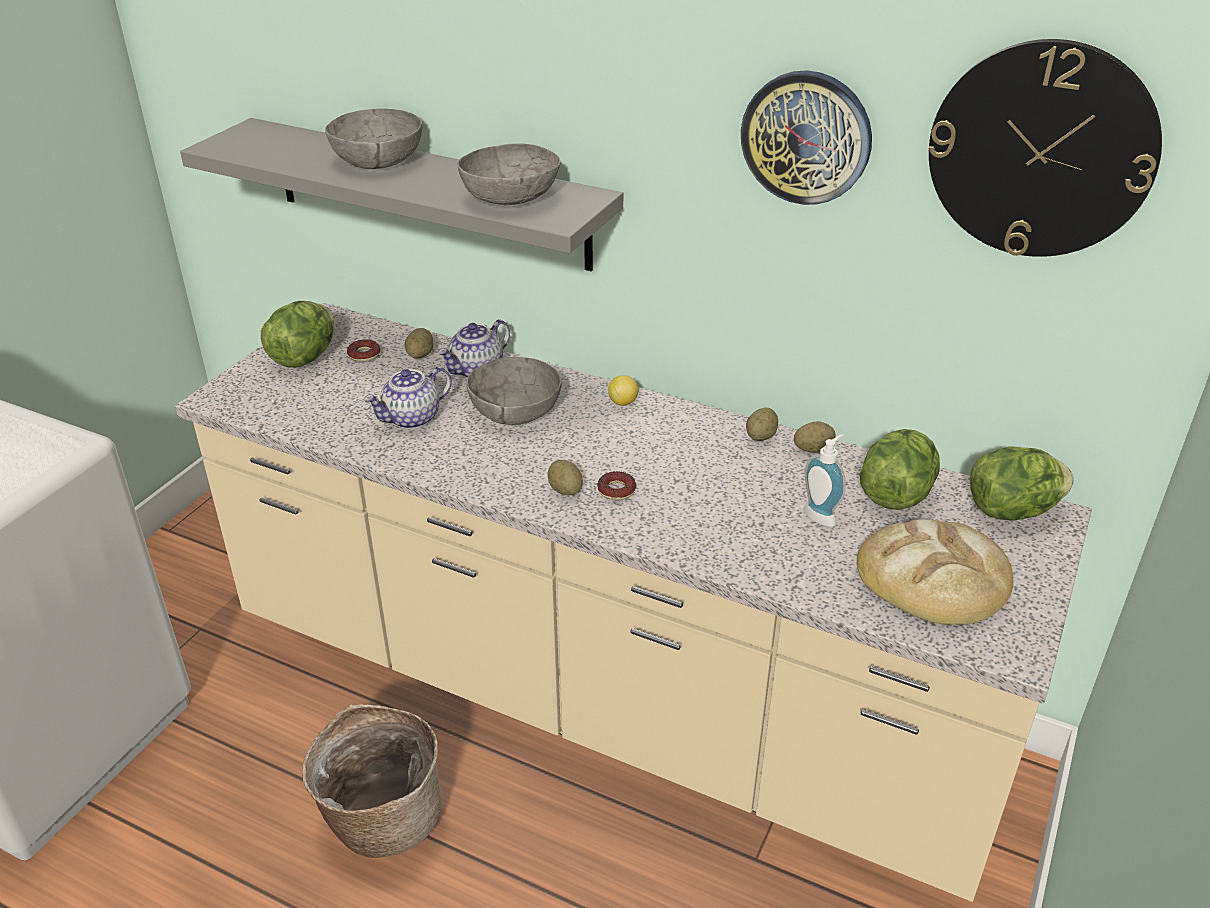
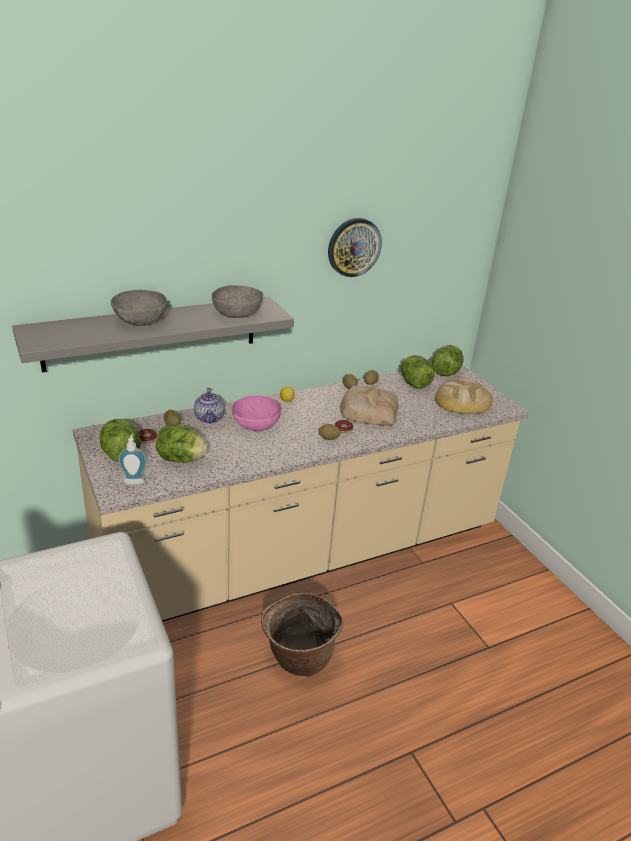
camera: 55 degrees left, 5 degrees down
(344, 402) = (181, 459): none -> lettuce
(412, 419) = (223, 449): teapot -> none
(514, 411) = (256, 424): grey bowl -> pink bowl
(714, 488) = (368, 410): none -> bread
(822, 515) = (409, 401): soap dispenser -> soap dispenser (134, 480)
(1041, 151) = (436, 230): wall clock -> none

